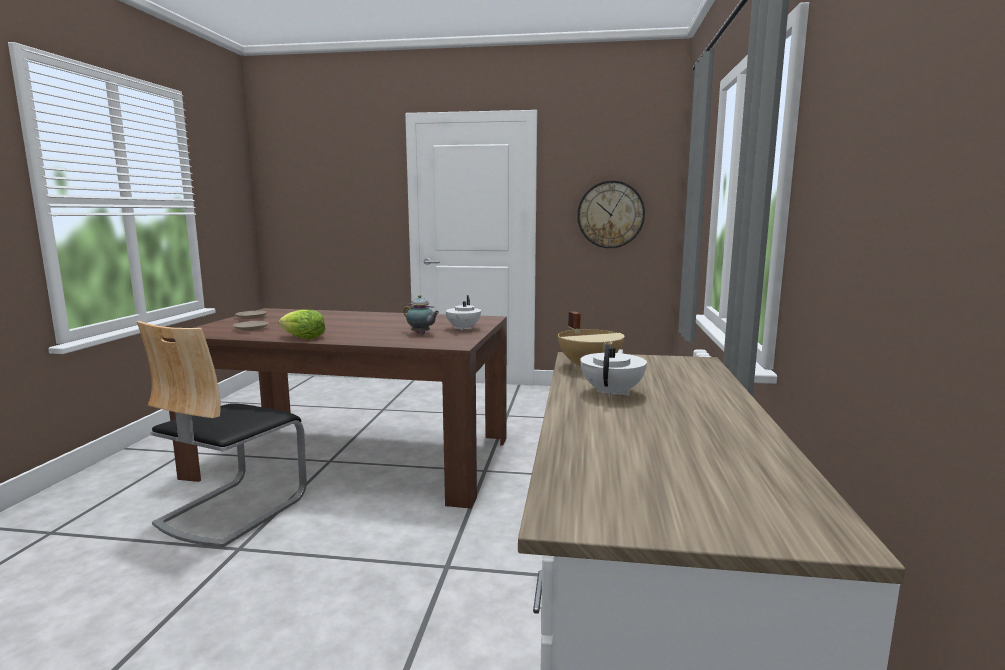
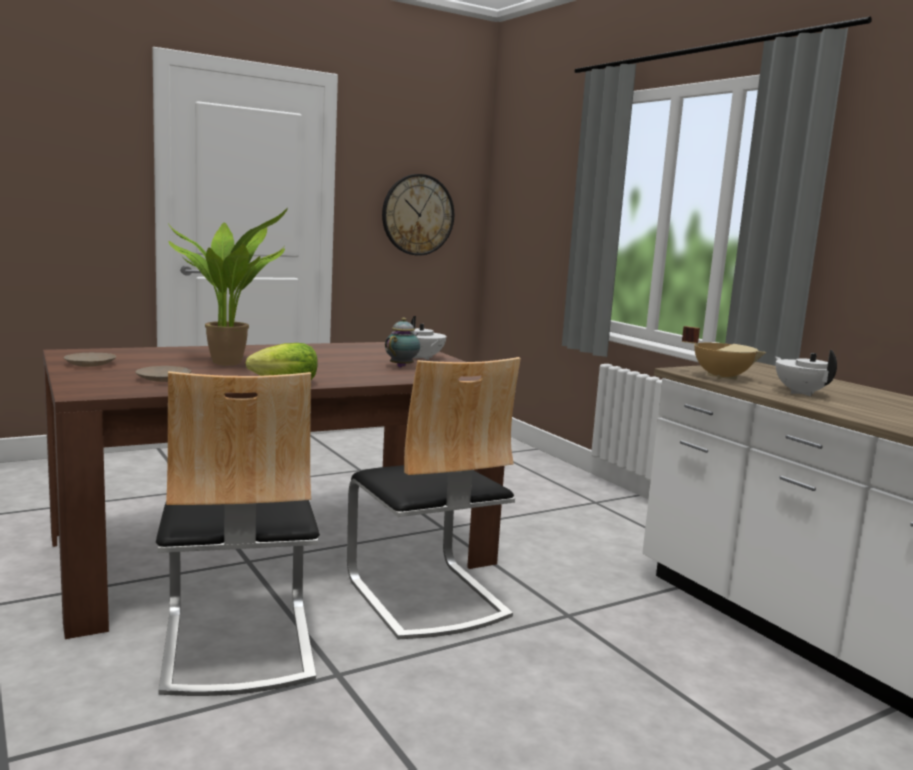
camera: 40 degrees left, 0 degrees up
(325, 322) = (230, 362): none -> potted plant
(379, 516) = (425, 597): none -> chair
(421, 334) = (402, 366): teapot -> teapot turned 60 degrees counterclockwise

